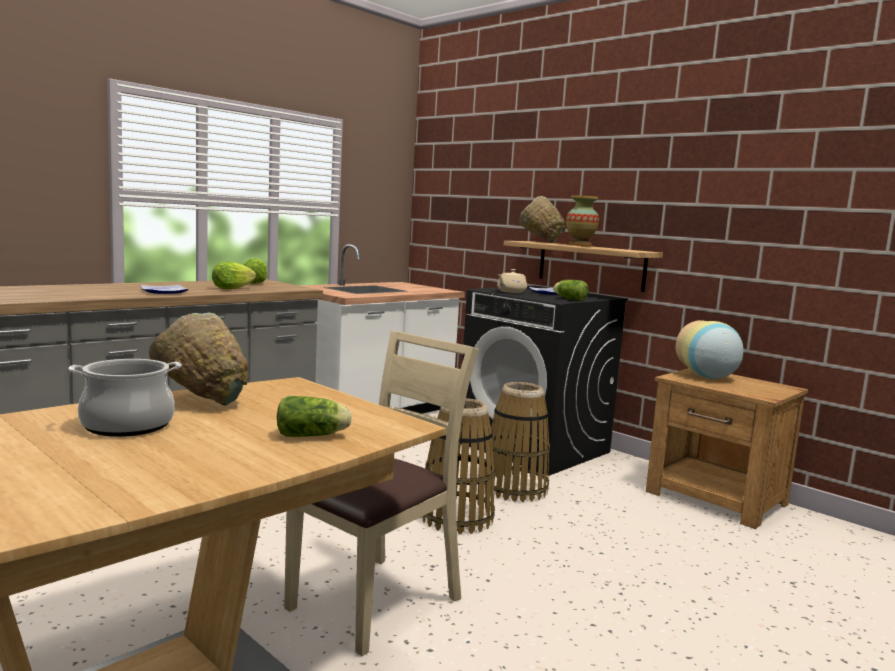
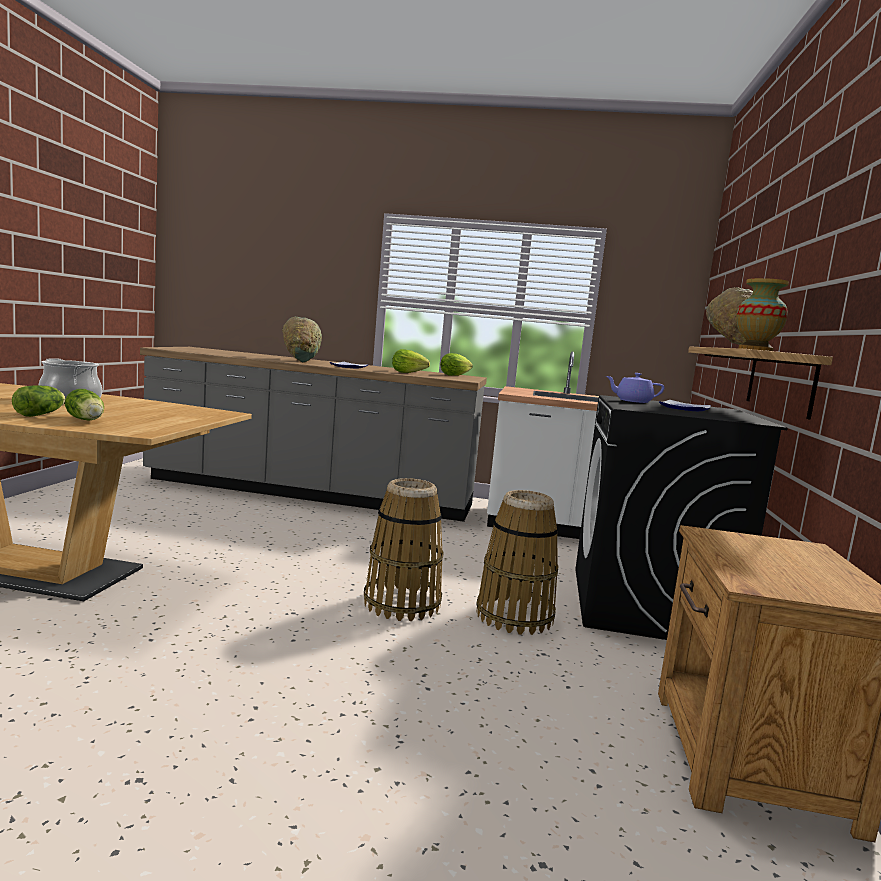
camera: 55 degrees right, 0 degrees up
(201, 402) = (142, 405): green bowl -> green bowl (300, 361)
(375, 602) = (209, 605): beige chair -> none
(511, 292) = (632, 401): beige teapot -> purple teapot
(569, 299) = (662, 411): lettuce -> lettuce (42, 414)
(708, 377) = (772, 550): vase -> none

